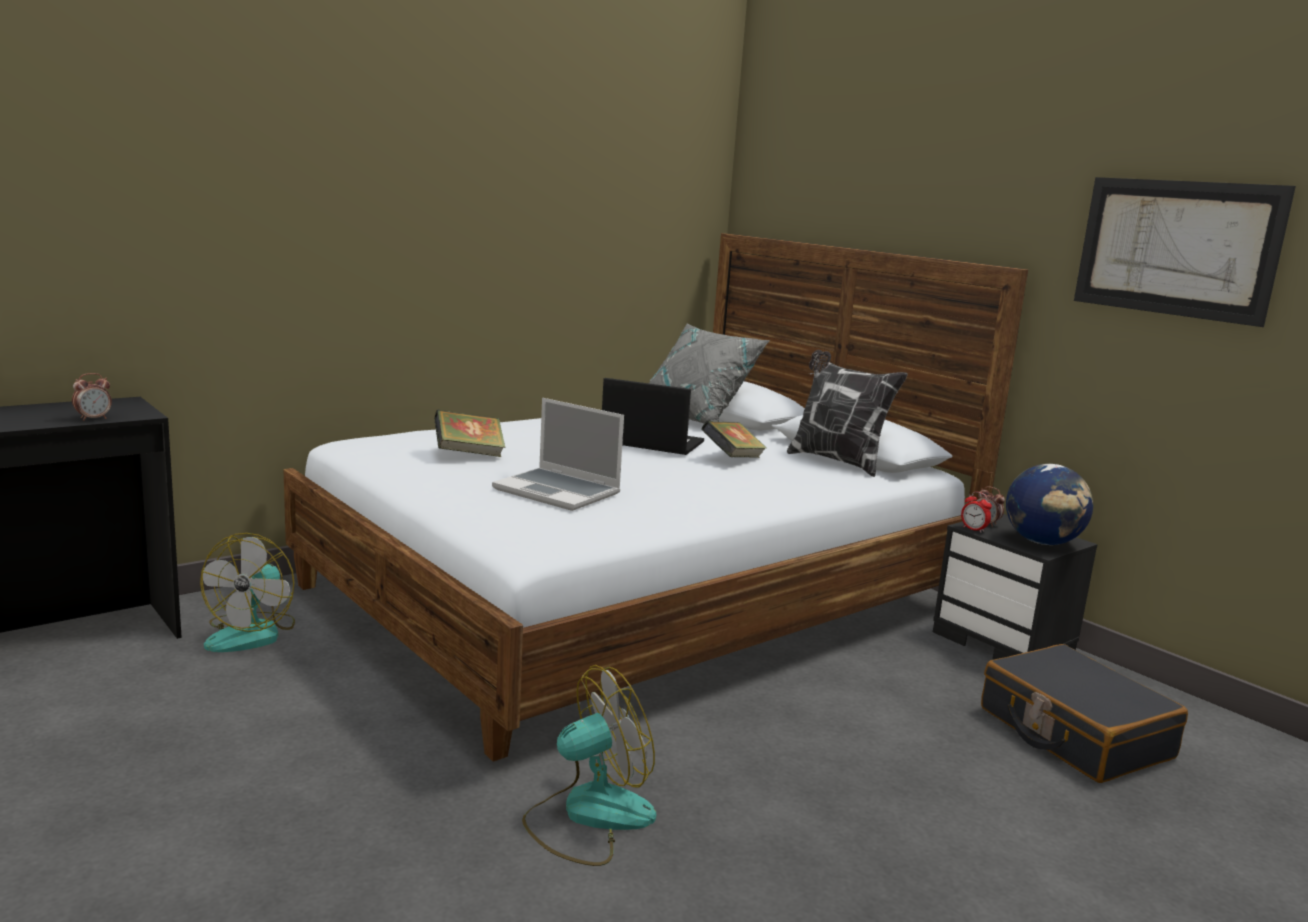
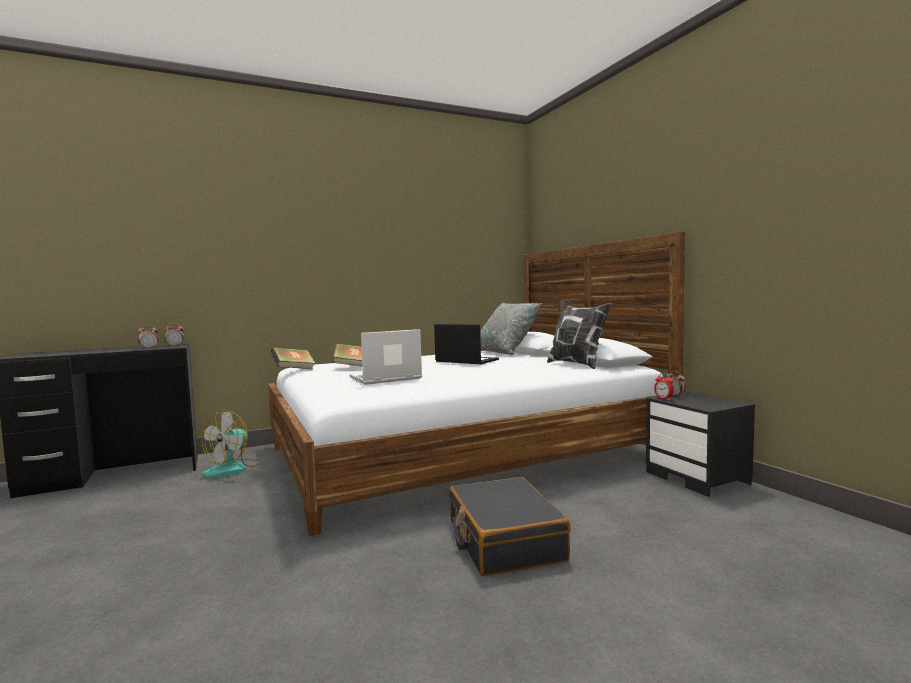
camera: 15 degrees right, 10 degrees down
(136, 411) = (175, 346): none -> alarm clock
(559, 492) = (385, 378): laptop -> laptop turned 105 degrees clockwise
(588, 816) = (345, 571): fan -> none
(732, 459) = (509, 365): book -> book (293, 370)
(1042, 542) = (711, 404): globe -> none
(1073, 733) = (733, 534): black suitcase -> black suitcase (504, 540)
(1176, 248) = (776, 193): picture -> none

